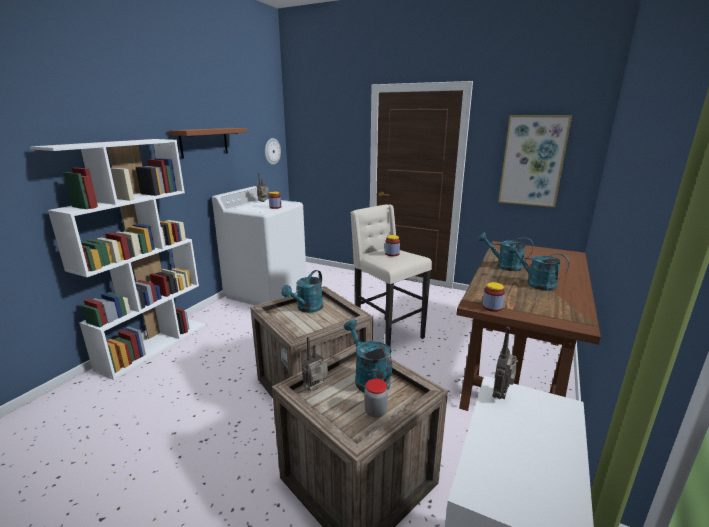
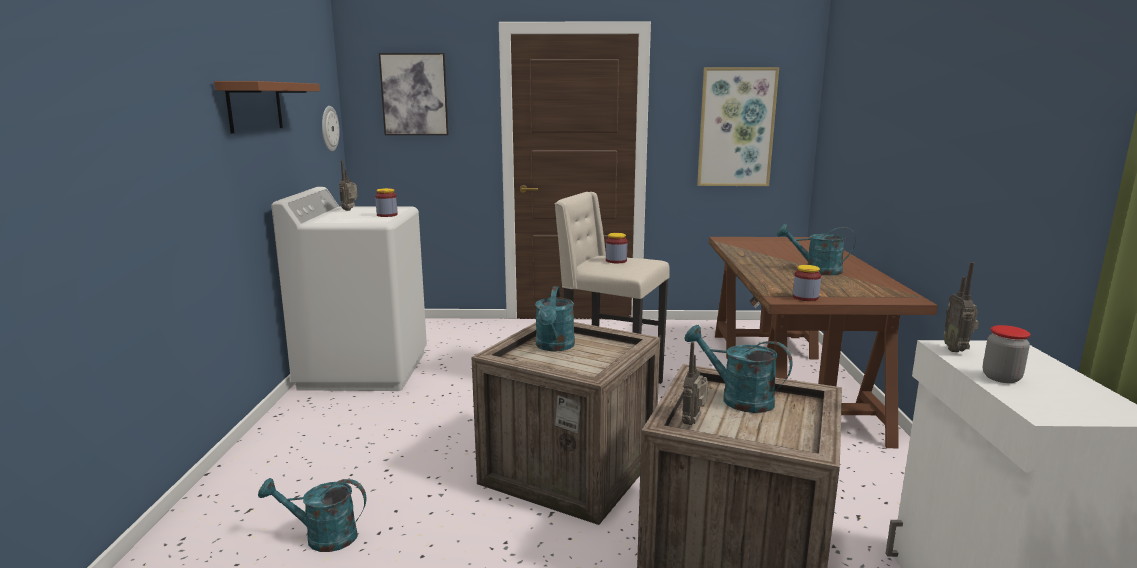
camera: 25 degrees left, 5 degrees down
(154, 345) = (230, 484): white bookcase -> none
(322, 131) = (414, 94): none -> picture
(375, 411) = (789, 426): jar -> jar (1001, 378)
(504, 266) = (760, 259): turquoise watering can -> turquoise watering can (322, 537)

